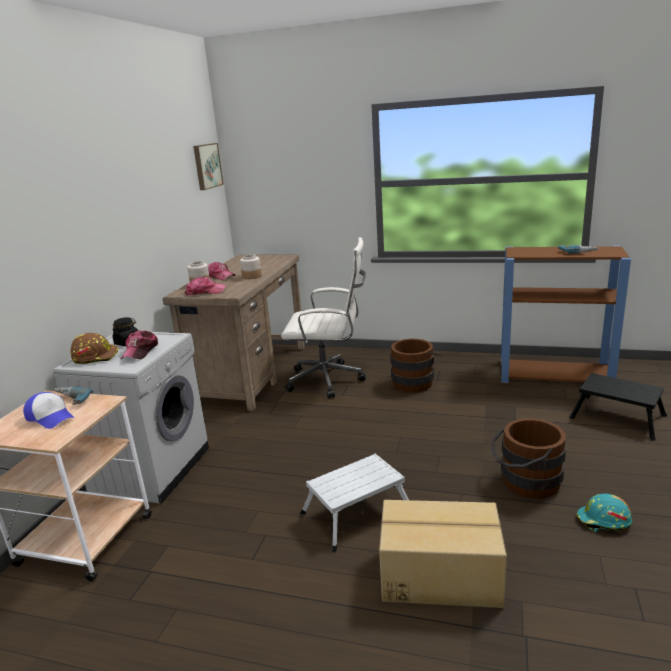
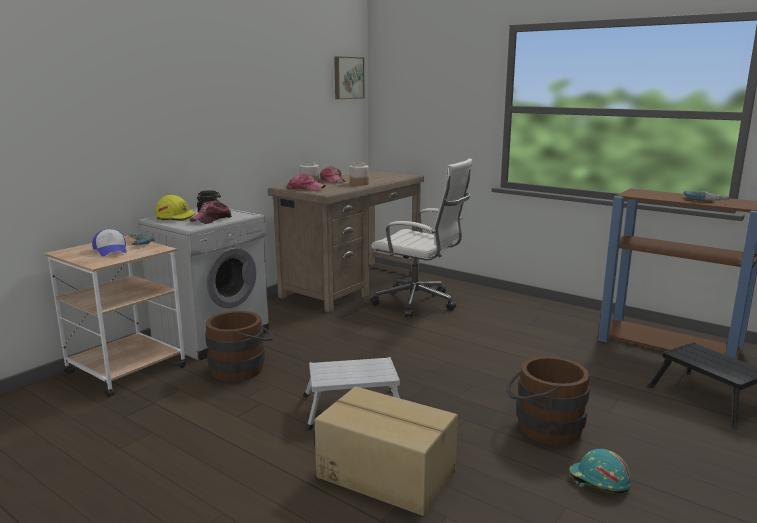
camera: 20 degrees right, 5 degrees down
(96, 356) = (176, 217): brown hard hat -> yellow hard hat
(414, 382) = (503, 321): brown bucket -> brown bucket (242, 368)

